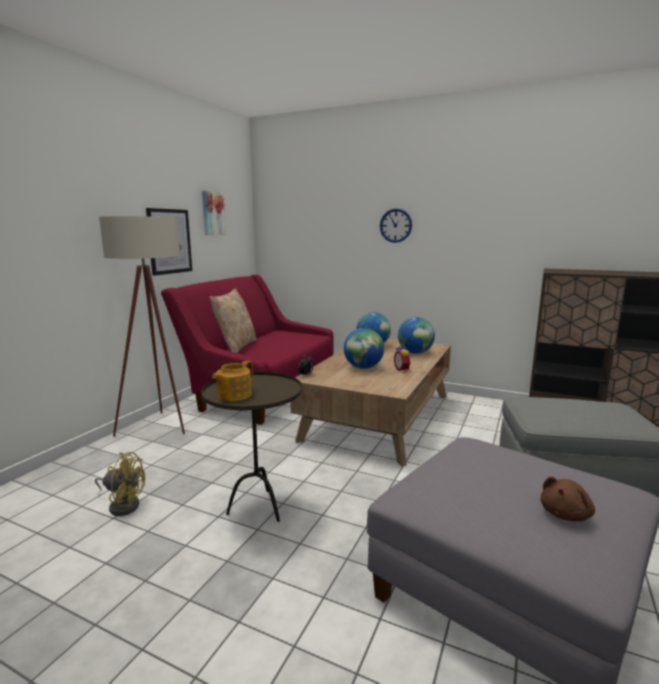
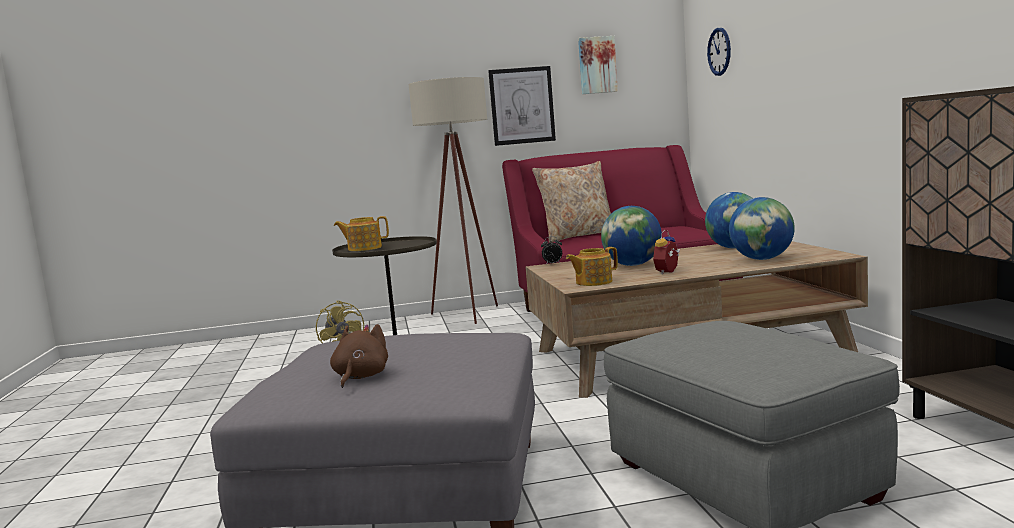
camera: 55 degrees right, 5 degrees down
(389, 386) = (593, 282): none -> teapot
(395, 225) = (808, 43): wall clock -> wall clock (719, 51)
(566, 514) = (360, 377): brown plush toy -> brown plush toy turned 90 degrees clockwise

